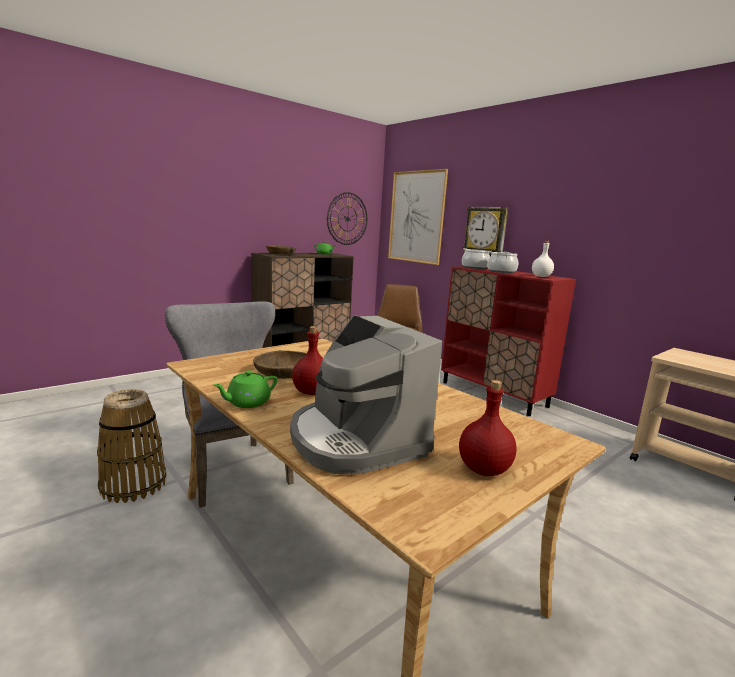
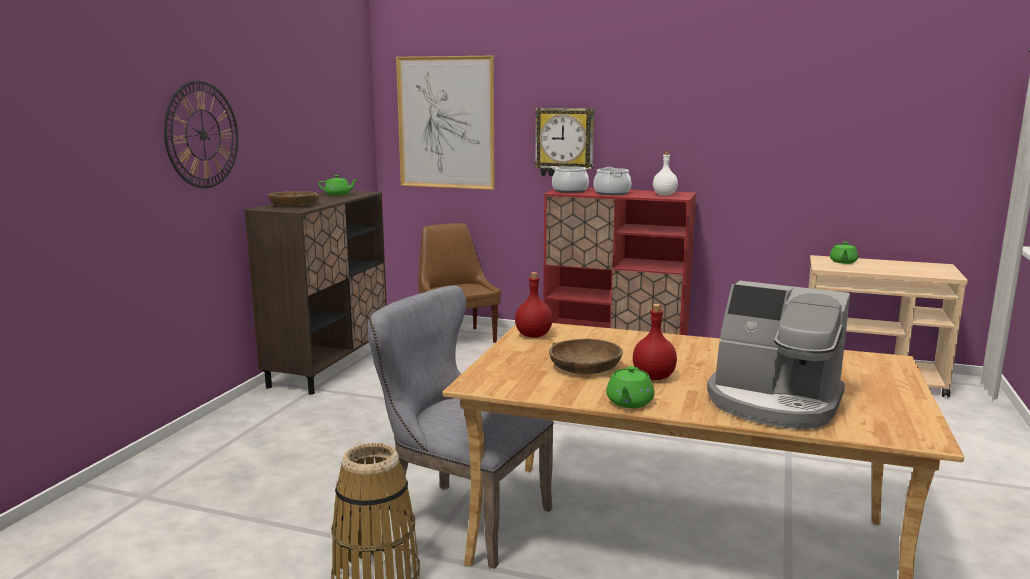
camera: 30 degrees left, 0 degrees up
(347, 218) = (342, 133): wall clock -> wall clock (202, 135)
(485, 469) = (884, 394): red bottle -> red bottle (534, 335)
(699, 358) = (843, 262): none -> green teapot

